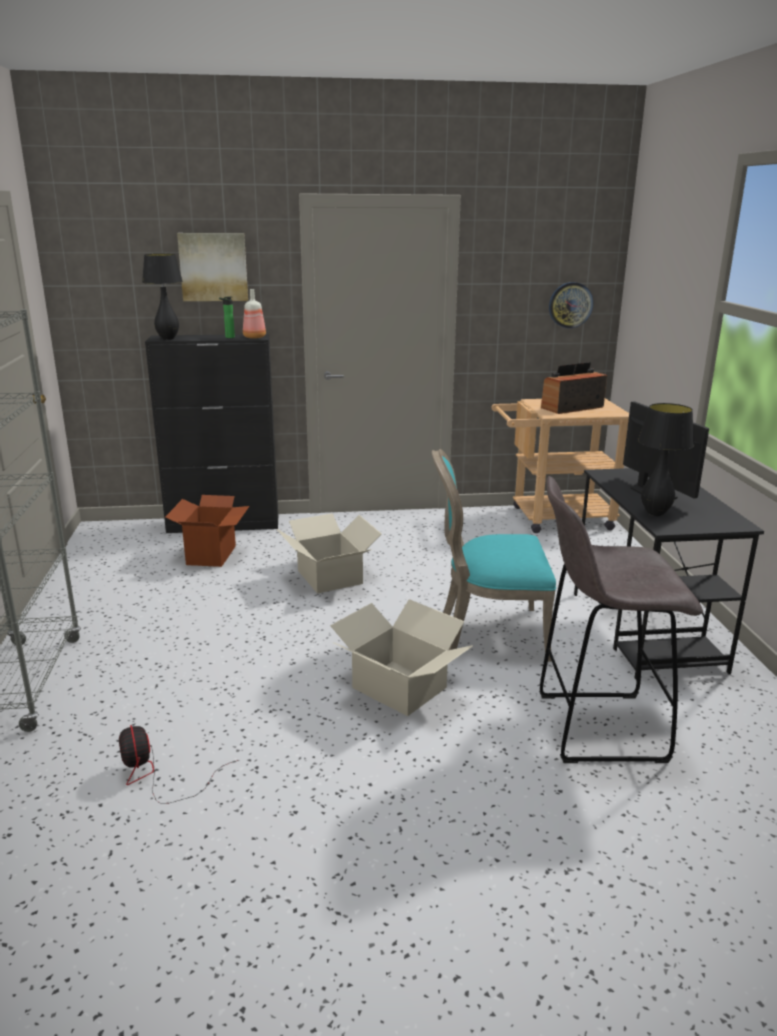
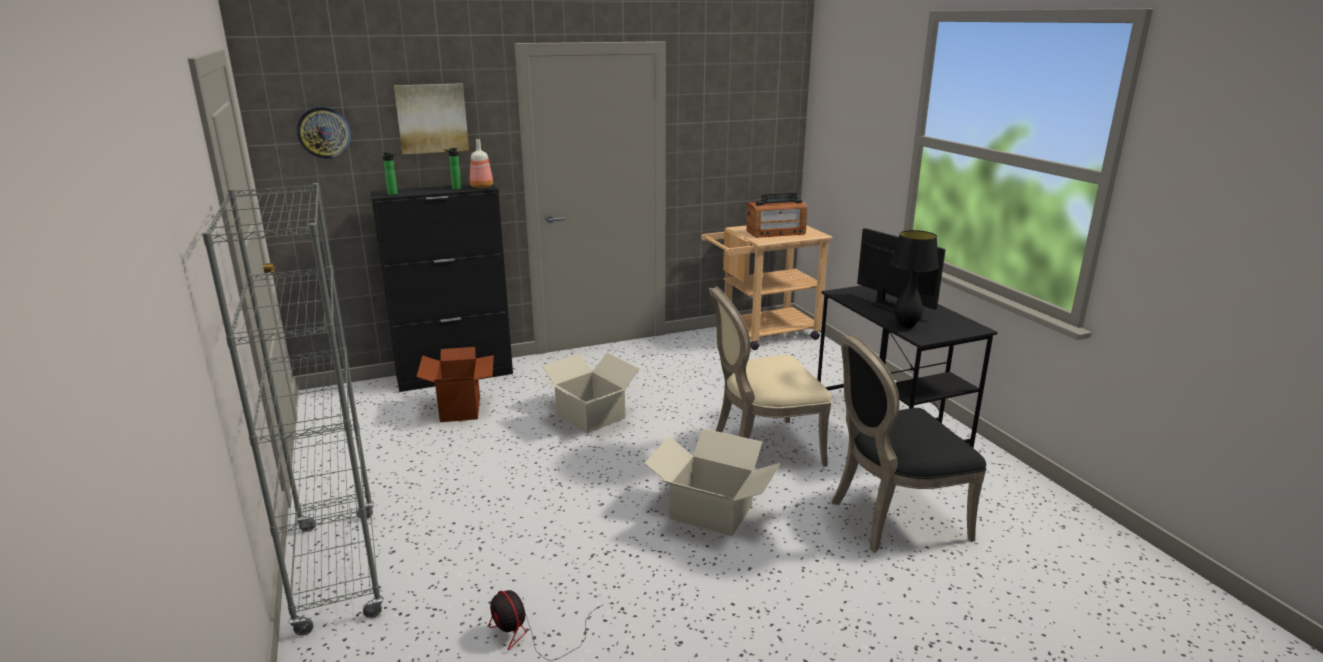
camera: 15 degrees left, 0 degrees up
(168, 339) = (394, 194): black table lamp -> bottle
(488, 633) = (761, 448): turquoise chair -> beige chair
(570, 305) = (763, 139): wall clock -> wall clock (324, 132)
(572, 407) = (776, 232): radio -> radio turned 150 degrees counterclockwise
(595, 727) = (891, 518): grey stool -> black chair

